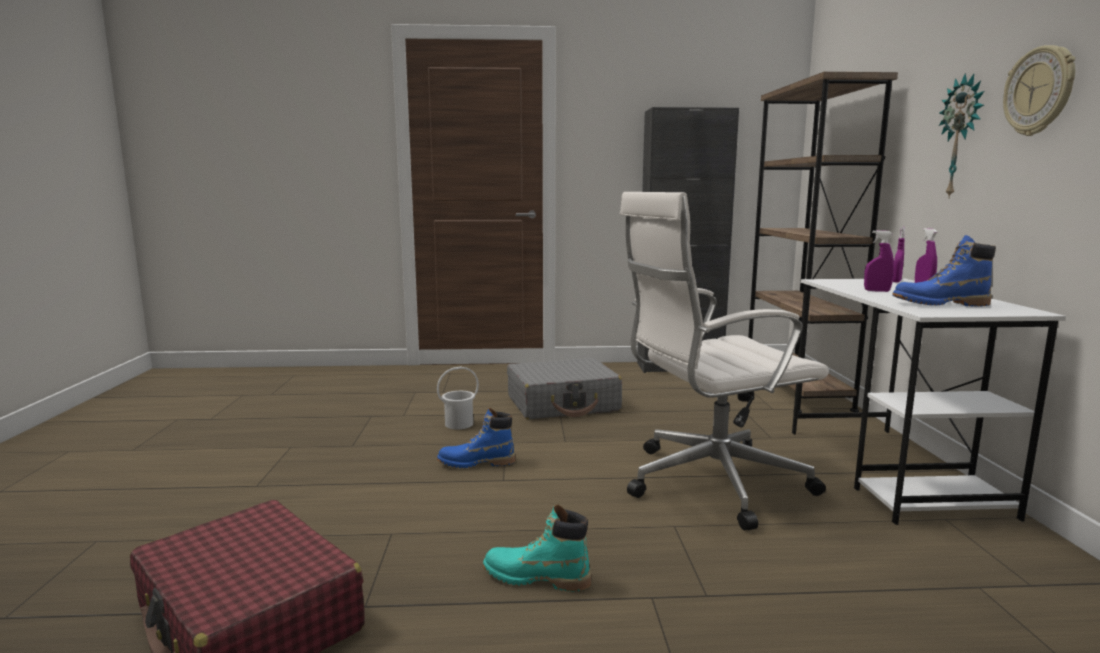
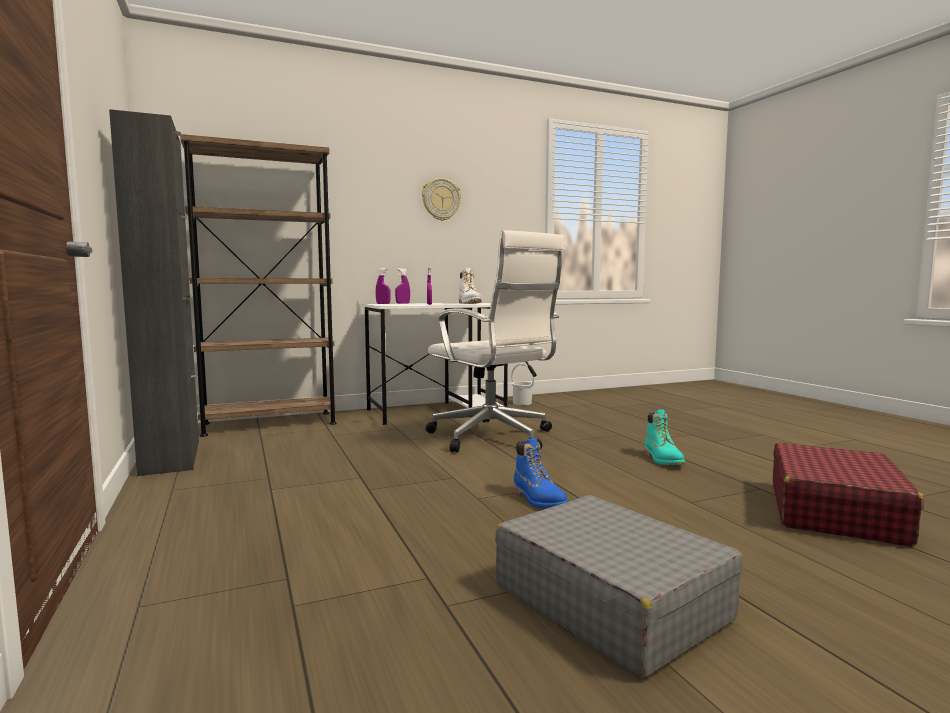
camera: 110 degrees left, 5 degrees down
(458, 424) = (439, 531): white bucket -> white bucket (522, 403)
(563, 404) = (335, 491): grey suitcase -> grey suitcase (609, 602)
(939, 304) = (469, 303): blue boot -> white boot
(961, 137) = (390, 215): wall clock -> none

